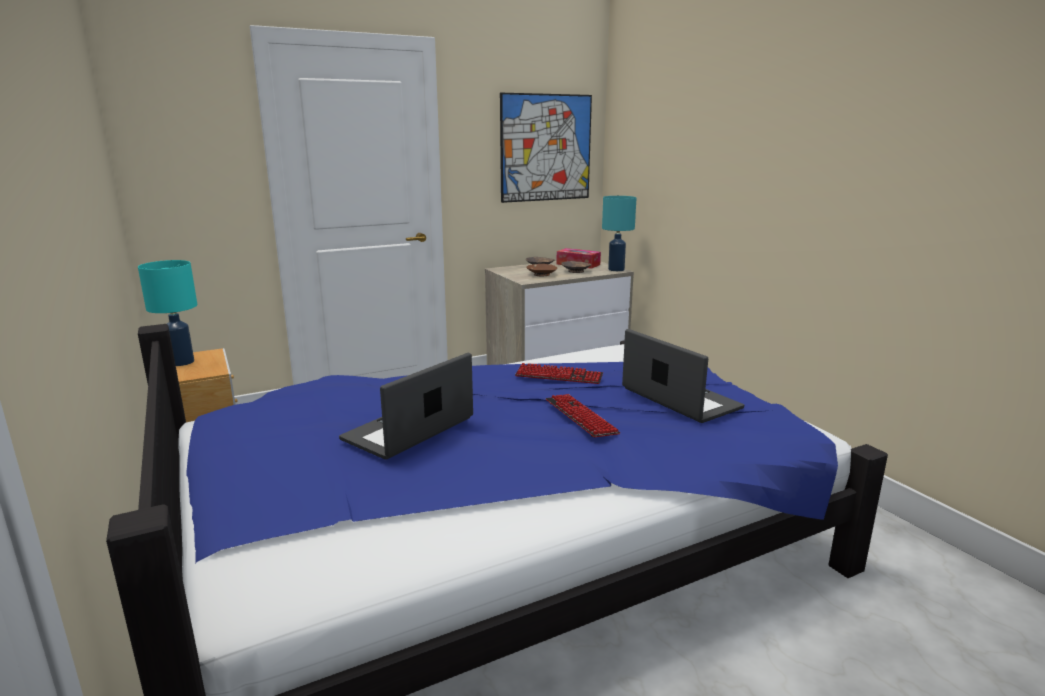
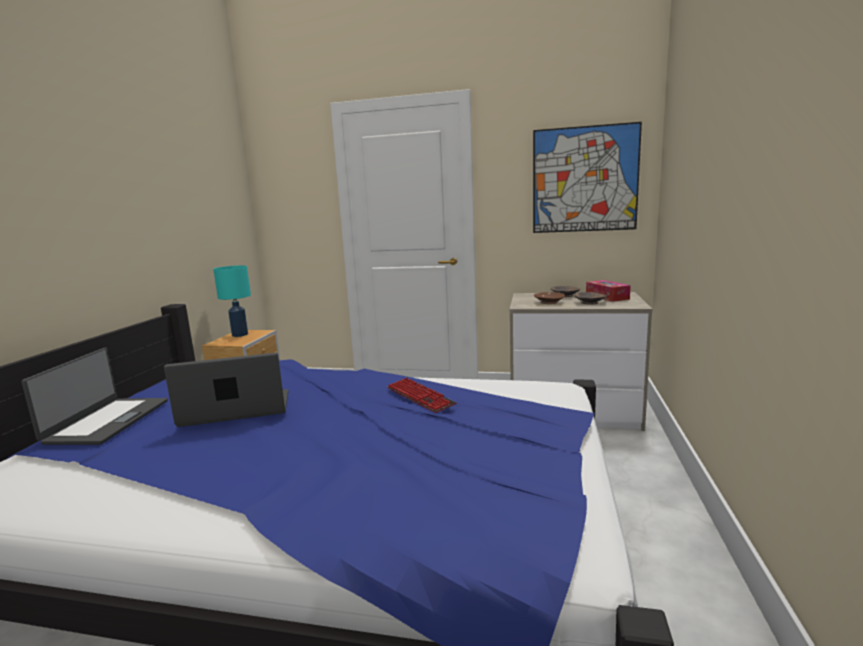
camera: 40 degrees right, 5 degrees down
(580, 417) = (354, 439): keyboard -> none
(616, 269) = (636, 305): turquoise table lamp -> none
(679, 399) = (477, 451): laptop -> laptop (107, 421)

